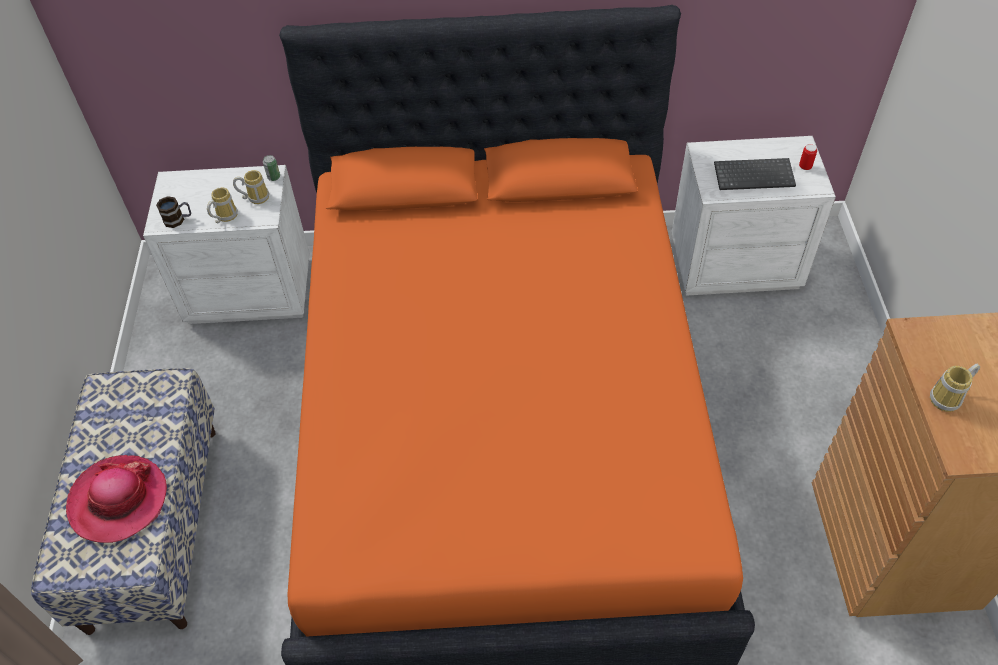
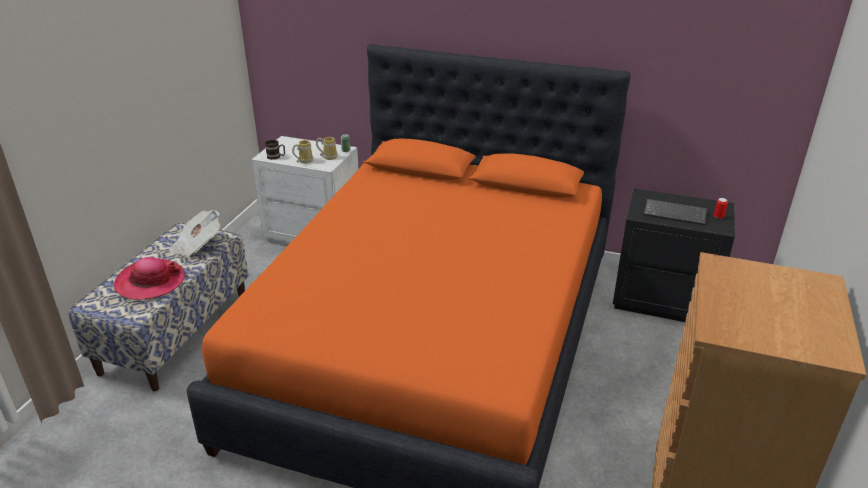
camera: 20 degrees right, 20 degrees down
(143, 410) = (197, 245): none -> newspaper
(734, 263) = (663, 299): white nightstand -> black nightstand
(949, 399) = (724, 301): mug -> none

